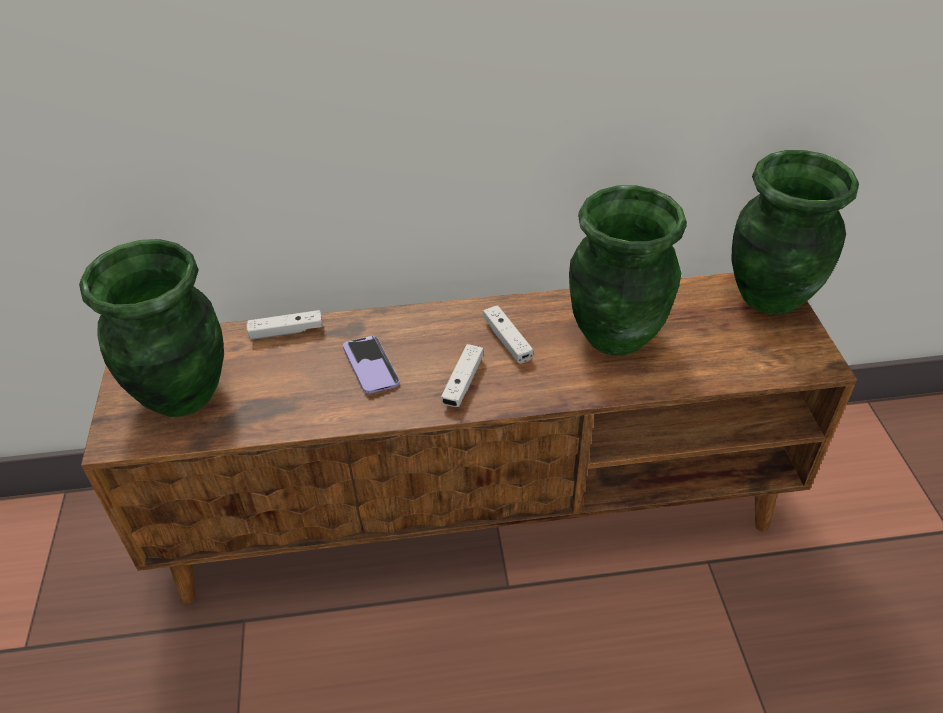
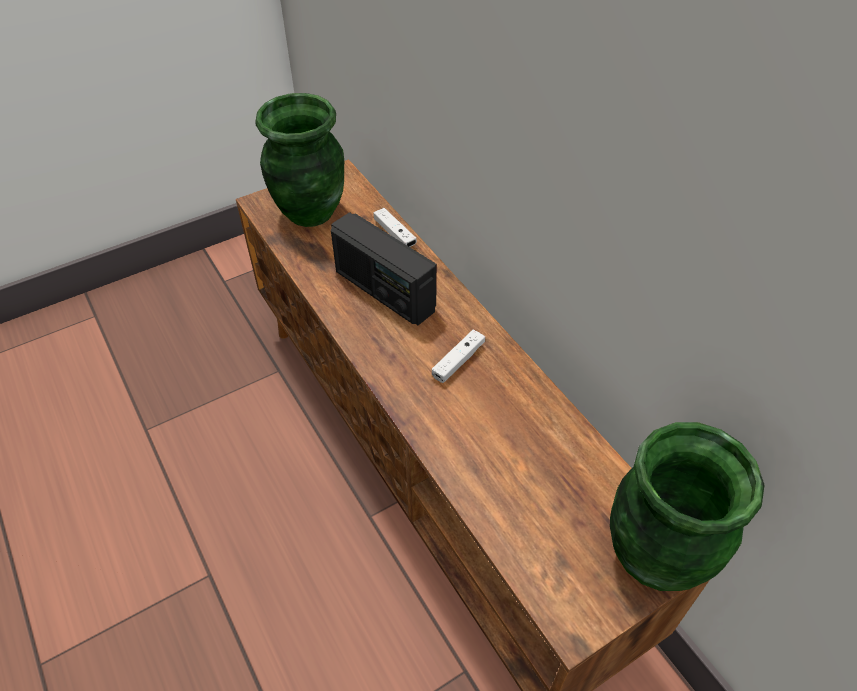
camera: 65 degrees right, 5 degrees up
(371, 366) = (384, 291): phone -> radio
(462, 382) = (394, 349): white game controller -> none
(614, 335) = (509, 434): green vase -> none

